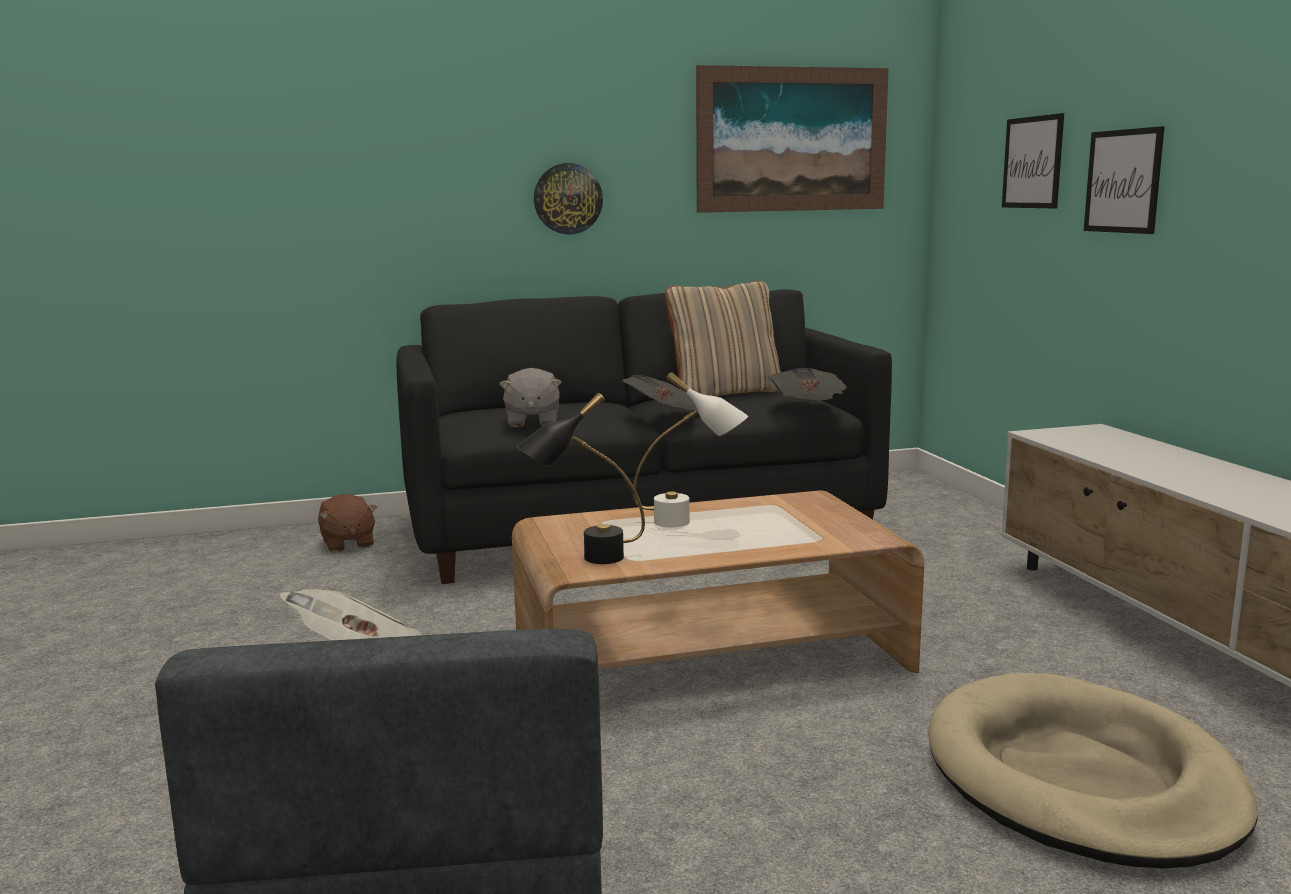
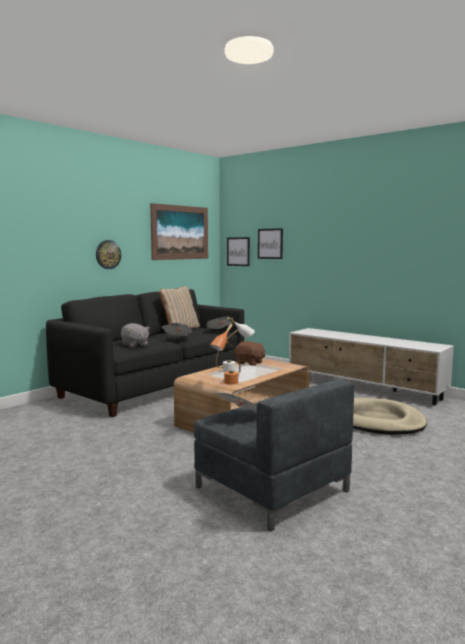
camera: 35 degrees left, 5 degrees down
(347, 544) = (40, 412): brown plush toy -> brown plush toy (249, 363)
(584, 560) = (227, 384): black table lamp -> orange table lamp
(1123, 181) = (309, 250): picture -> picture (238, 251)

